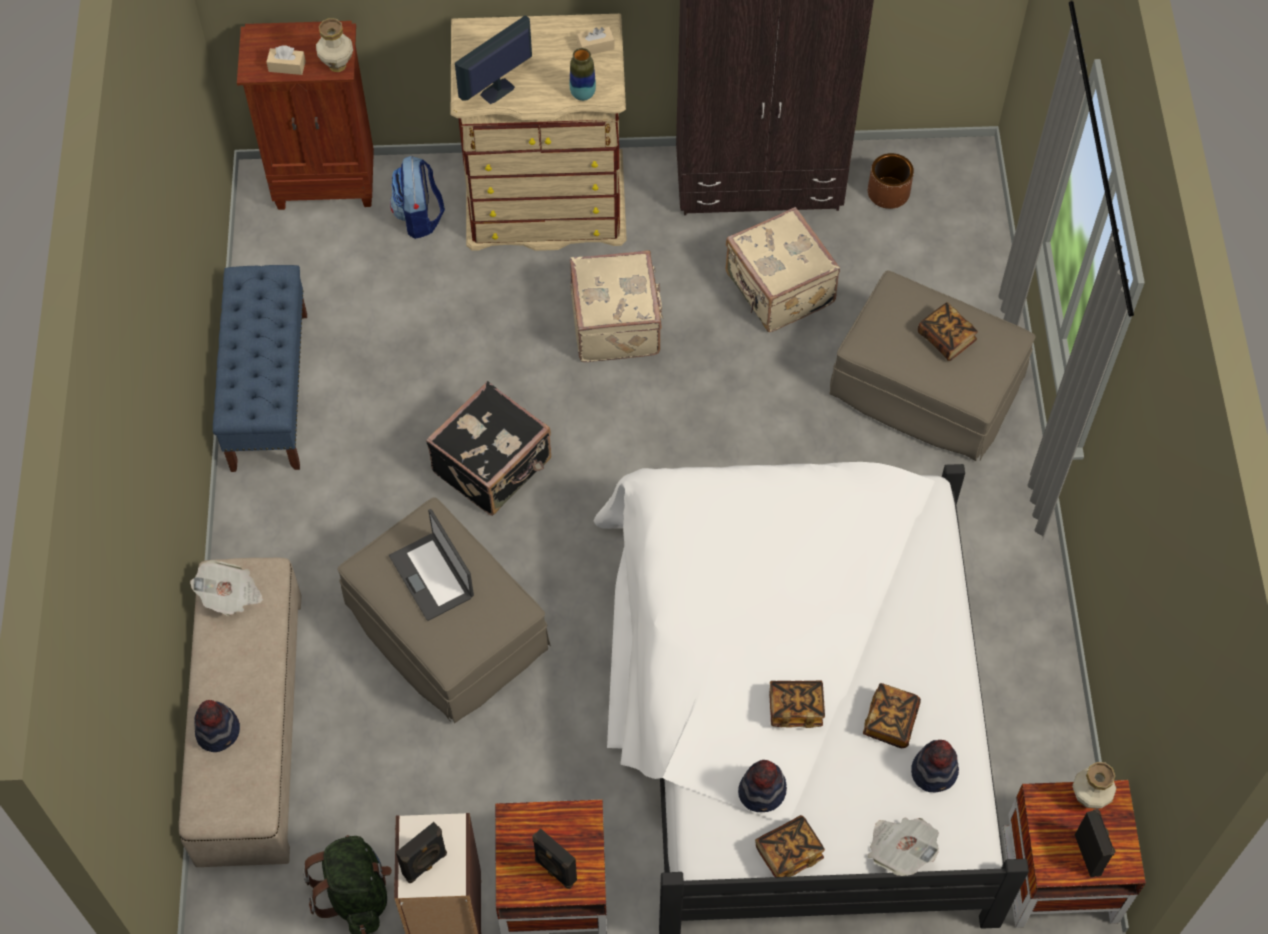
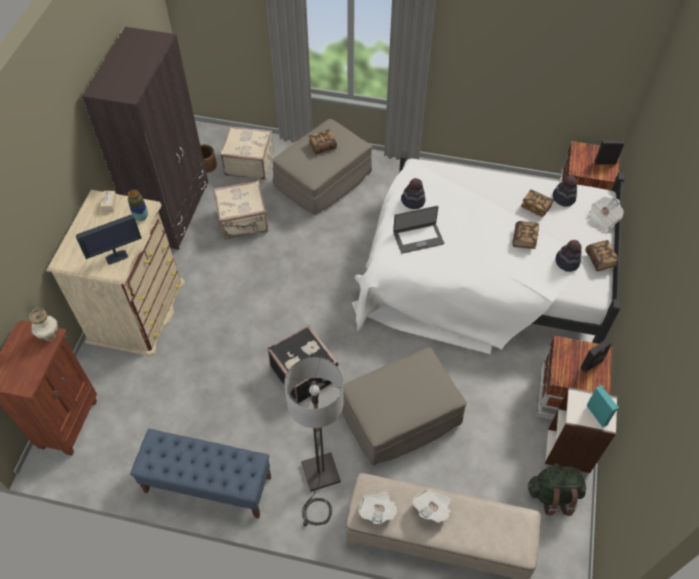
camera: 75 degrees left, 5 degrees down
(218, 731) = (470, 532): hat -> hat (413, 201)
(247, 671) = (432, 508): none -> newspaper
(287, 66) = (34, 365): beige tissue box -> none
(301, 538) = (319, 484): none -> floor lamp
(419, 217) = (117, 376): backpack -> none
(425, 865) = (597, 414): black speaker -> turquoise speaker
(432, 576) = (395, 394): laptop -> laptop (418, 238)
(496, 91) = (117, 256): monitor -> monitor turned 90 degrees counterclockwise
(617, 323) = (235, 295): beige suitcase -> beige suitcase (249, 163)
(1088, 799) = (579, 155): vase -> none

